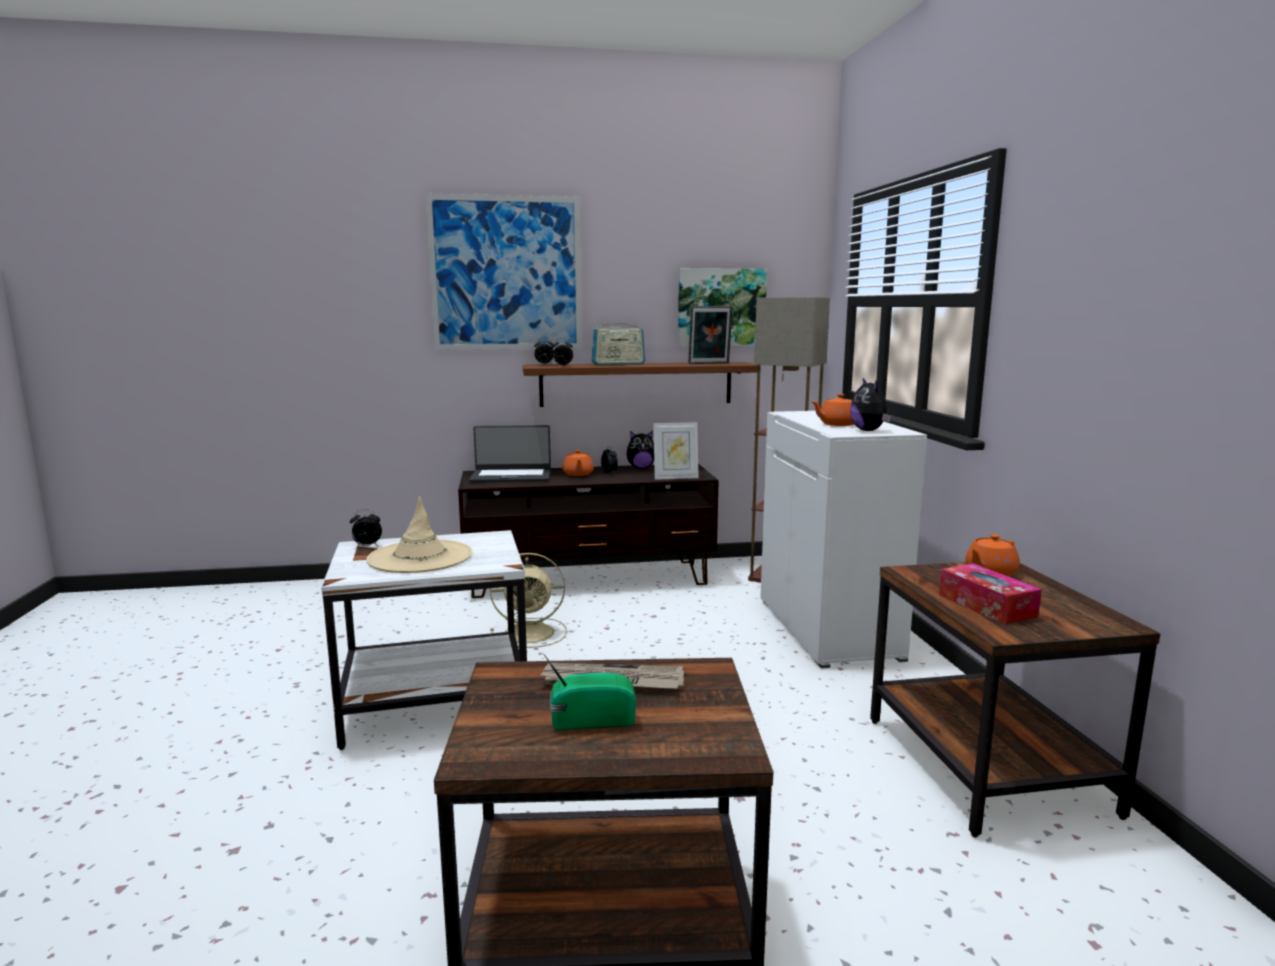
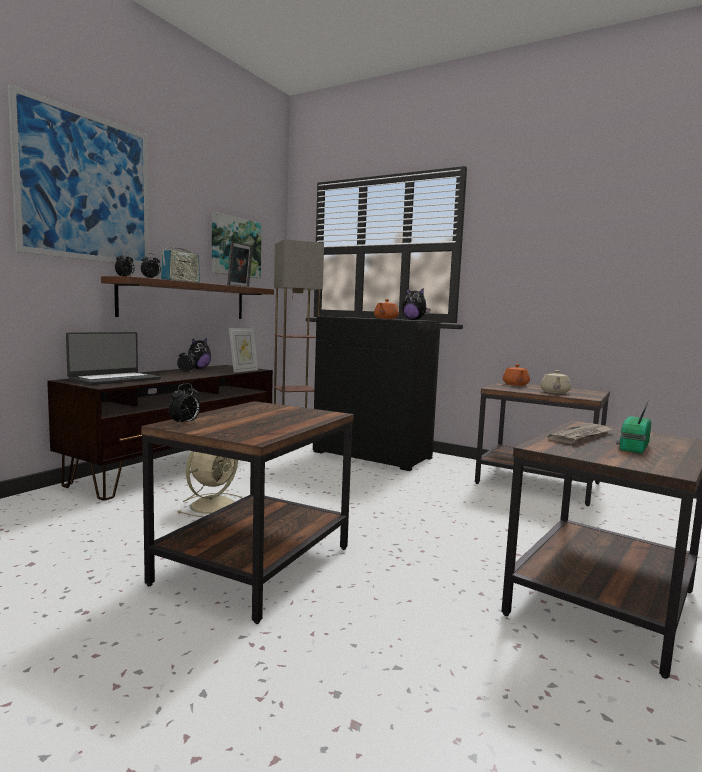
camera: 50 degrees left, 5 degrees down
(420, 557) = (258, 420): beige hat -> none
(436, 703) = (253, 565): white side table -> brown side table
(578, 474) = (166, 374): orange teapot -> none
(829, 629) = (373, 455): white cabinet -> black cabinet
(986, 605) = (555, 392): tissue box -> beige teapot

